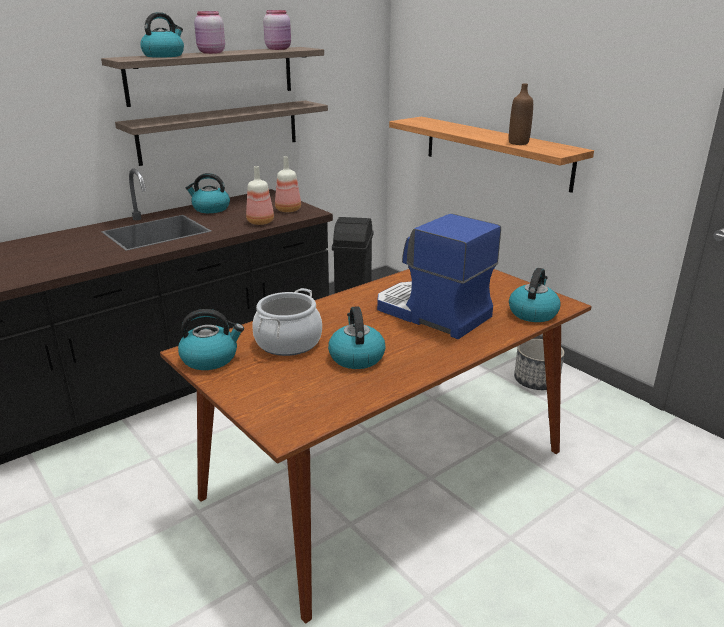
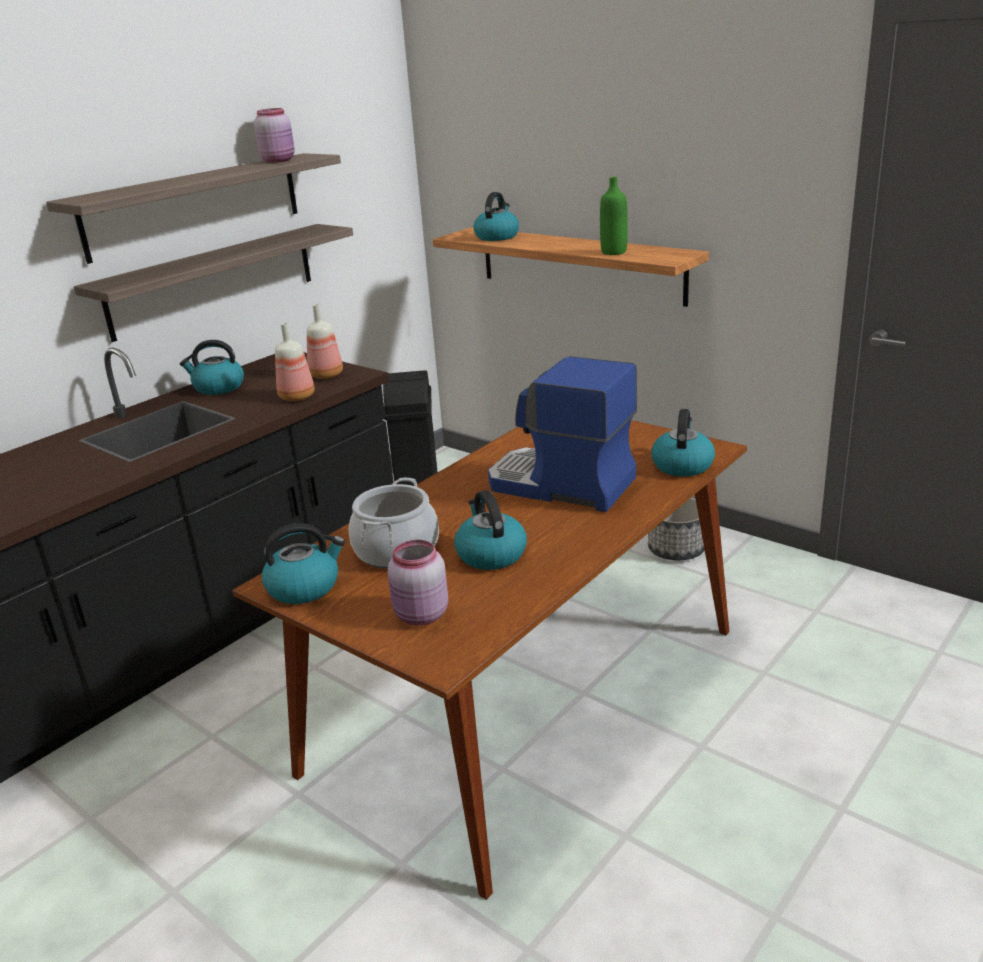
camera: 10 degrees left, 0 degrees up
(164, 56) = (133, 189): kettle -> kettle (497, 236)
(211, 52) = (192, 176): pink jar -> pink jar (421, 616)
(518, 143) = (613, 252): brown bottle -> green bottle

